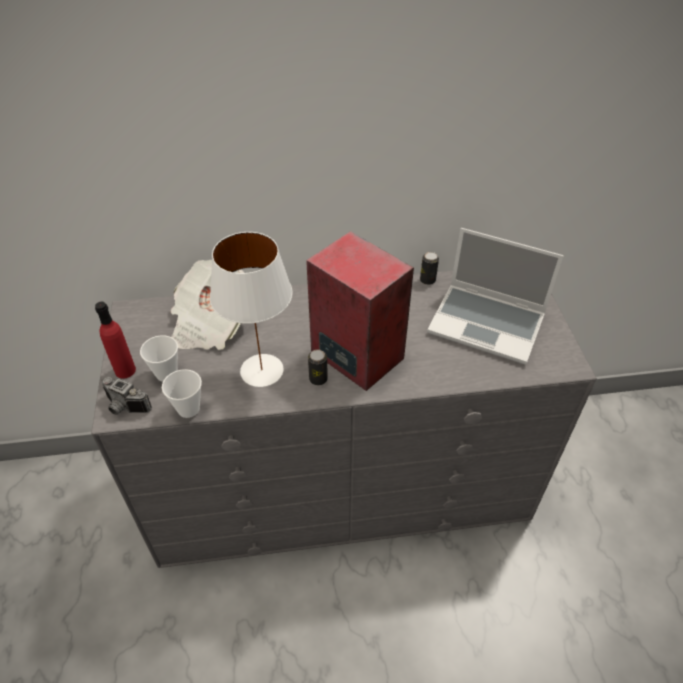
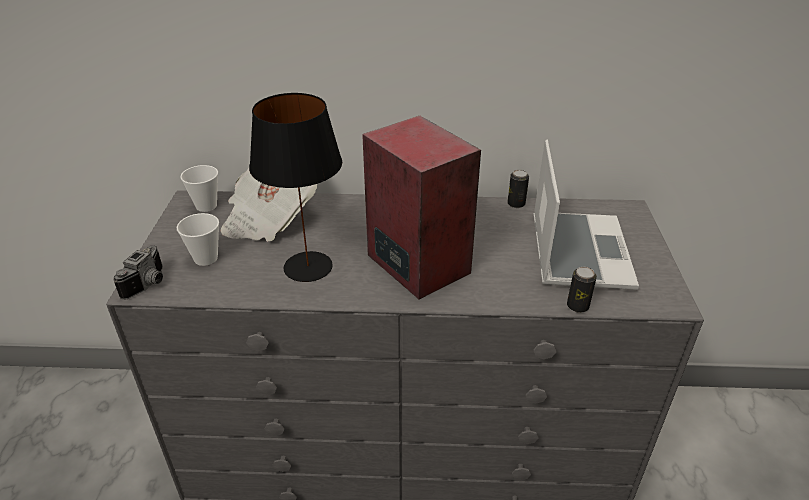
camera: 10 degrees right, 10 degrees down
(124, 408) = (149, 284): camera -> camera turned 105 degrees counterclockwise
(125, 370) = (164, 250): red bottle -> none
(188, 409) = (216, 293): cup -> cup (206, 206)
(262, 371) = (308, 267): white table lamp -> black table lamp
(318, 379) = (367, 282): can -> can (577, 306)
(488, 324) = (577, 251): laptop -> laptop turned 120 degrees counterclockwise

